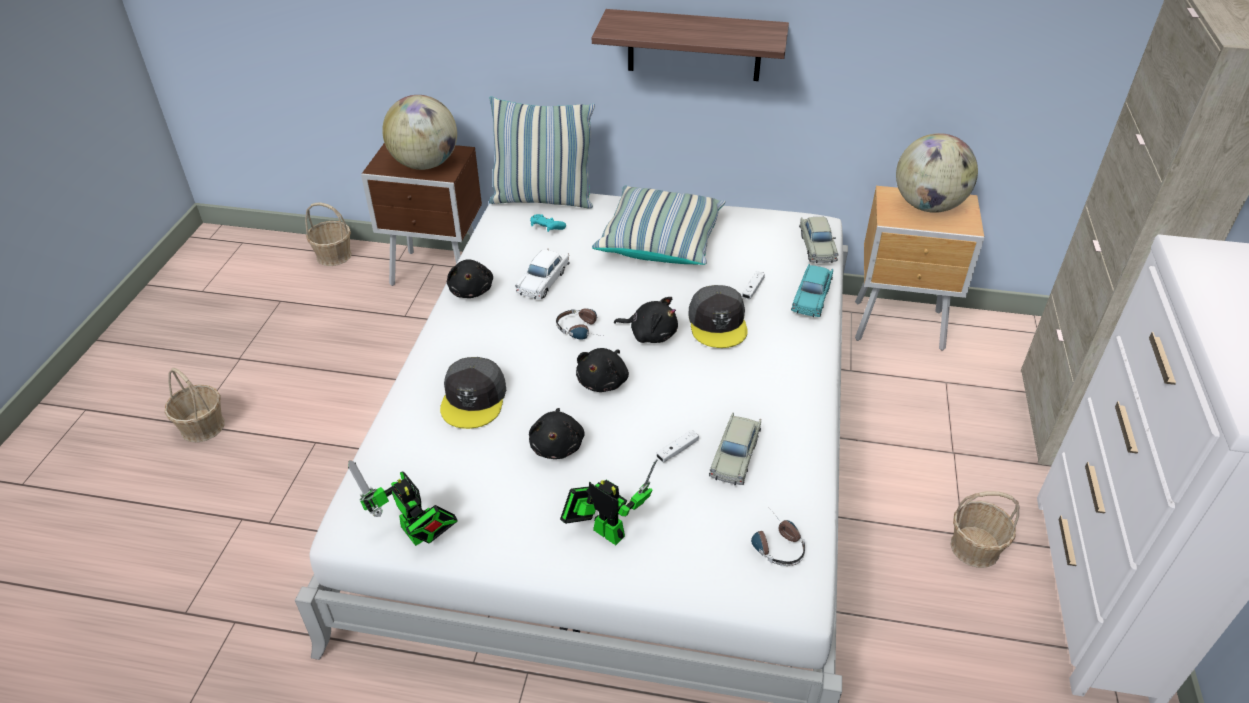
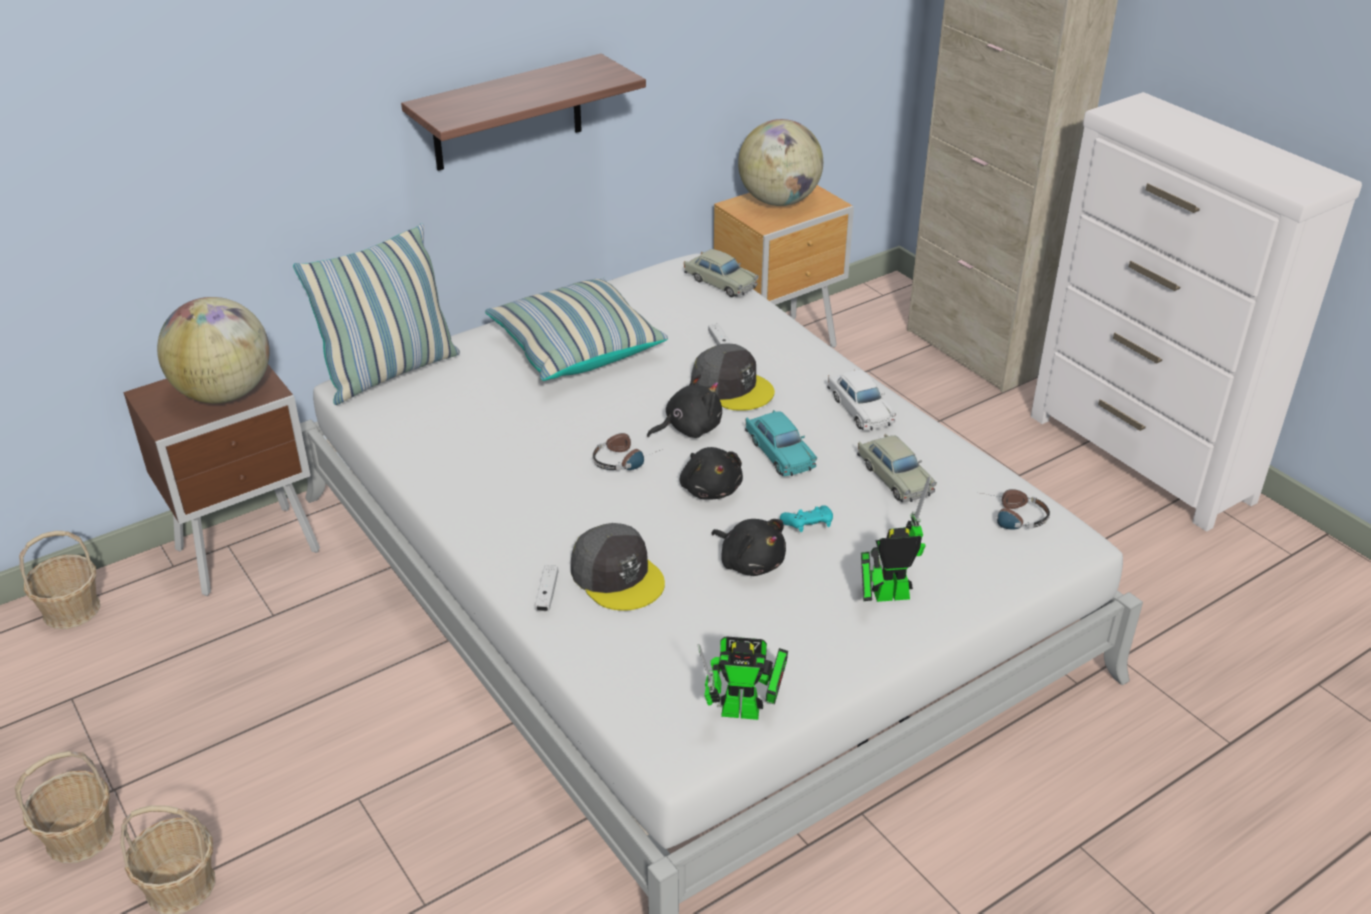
camera: 45 degrees left, 5 degrees down
(471, 290) = (452, 492): black plush toy -> none
(544, 280) = (516, 442): white toy car -> white toy car (860, 409)
(546, 229) = (440, 396): turquoise game controller -> turquoise game controller (808, 526)
(677, 450) = (848, 502): white game controller -> white game controller (547, 594)
(812, 297) = (776, 325): turquoise toy car -> turquoise toy car (779, 452)
(975, 548) = (1038, 478): basket -> basket (80, 836)

